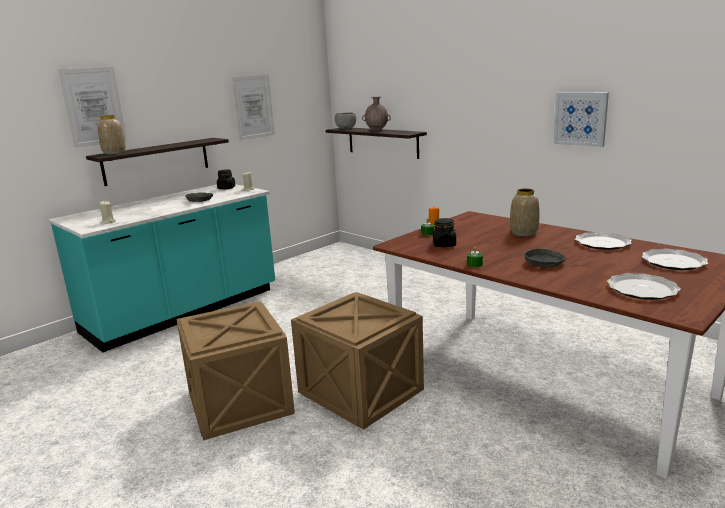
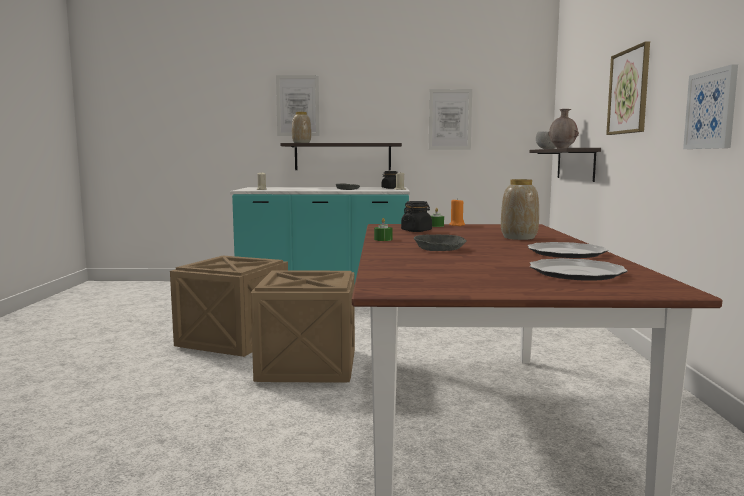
camera: 45 degrees right, 10 degrees down
(466, 91) = (629, 91): none -> picture
(642, 289) = (437, 273): plate -> none

